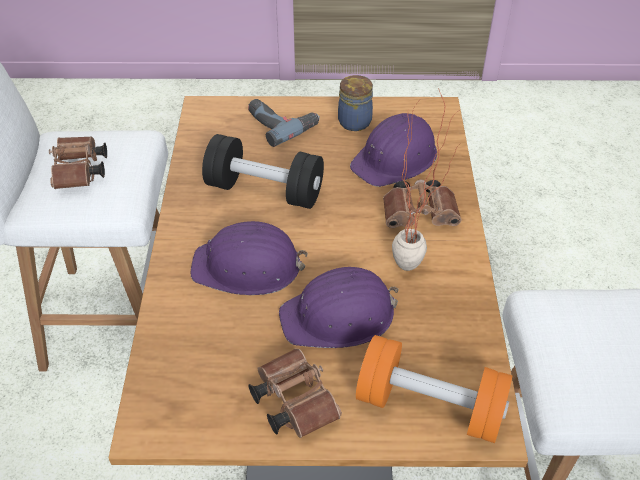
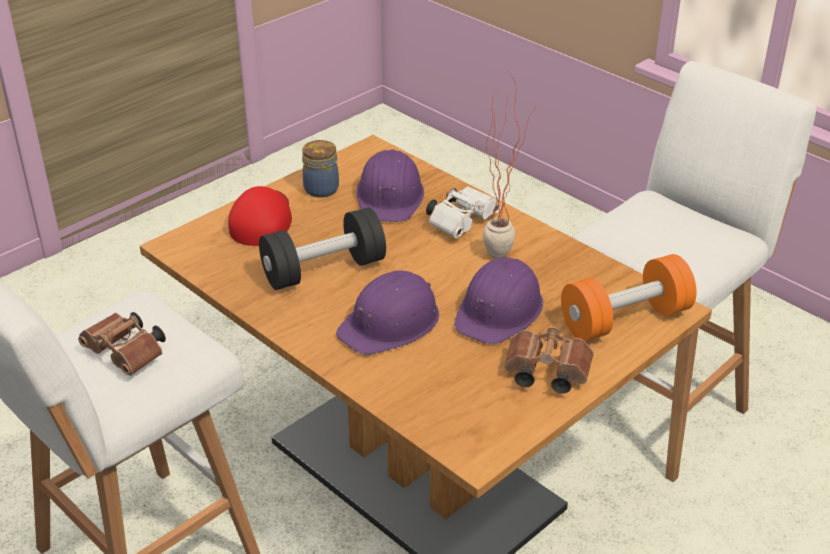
camera: 45 degrees left, 10 degrees down
(281, 123) = (262, 220): power drill -> red cap
(421, 216) = (462, 221): brown binoculars -> white binoculars

